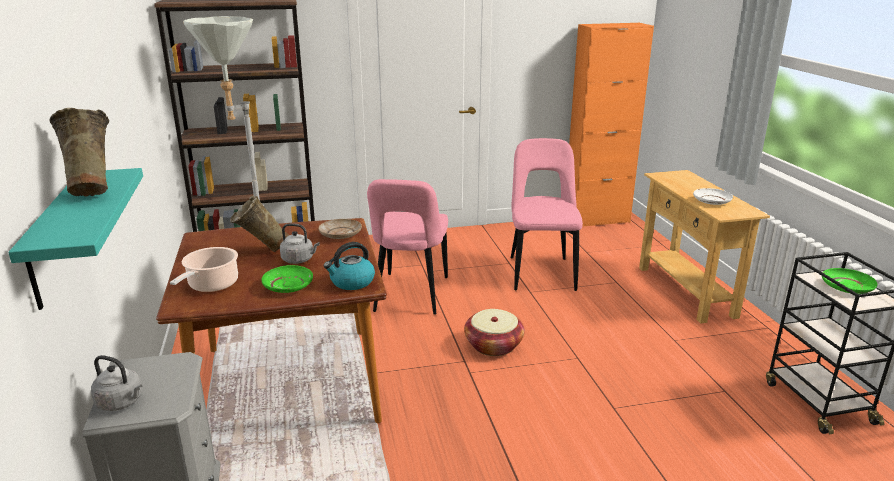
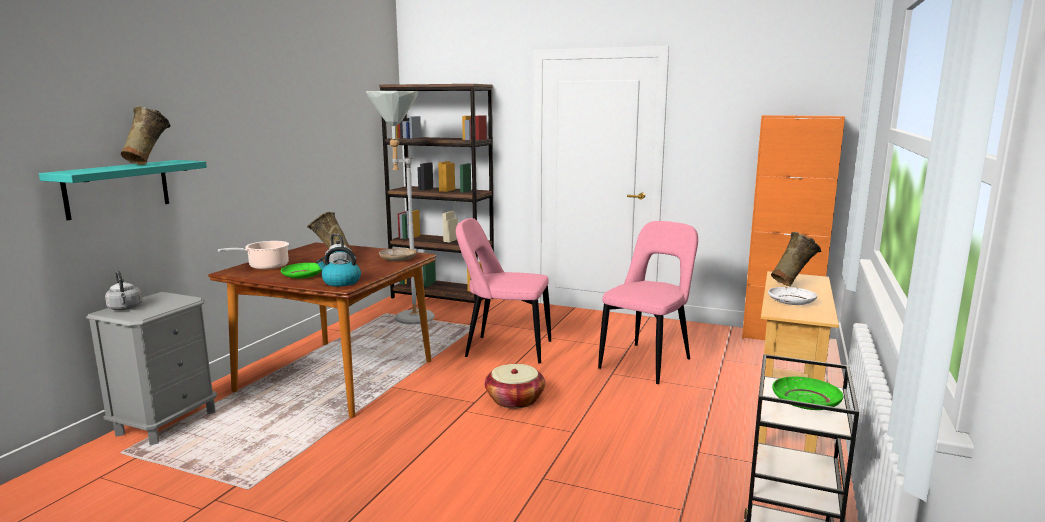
camera: 35 degrees right, 10 degrees down
(410, 296) = (504, 349): pink chair -> pink chair turned 60 degrees clockwise
(683, 183) = (793, 284): none -> beige vase

